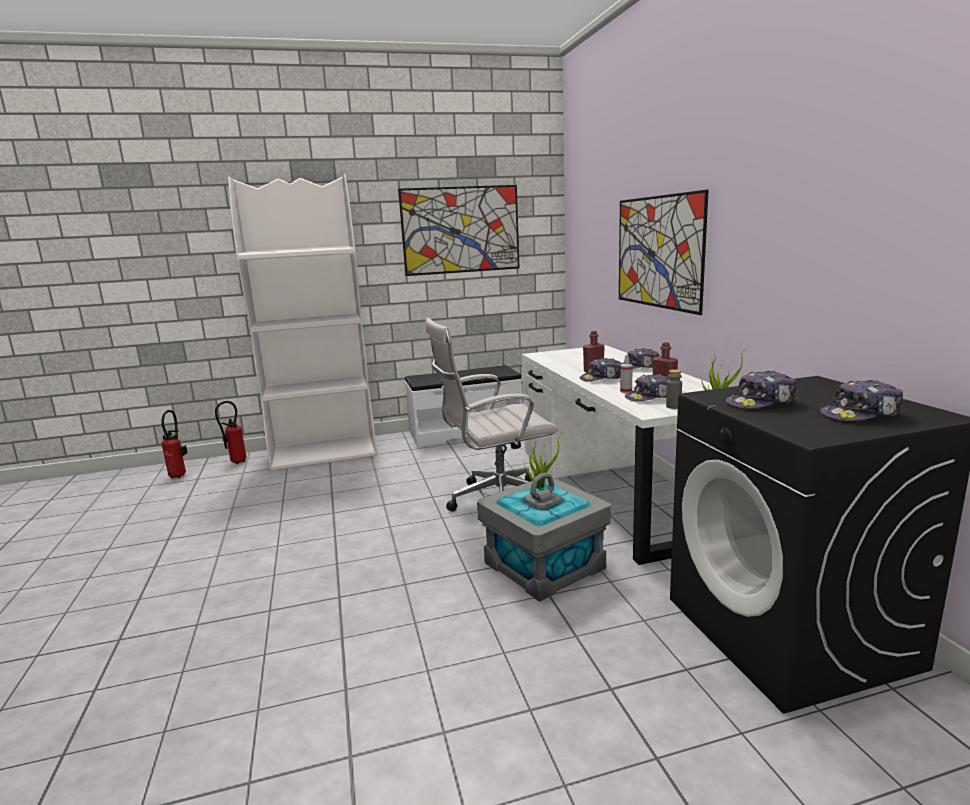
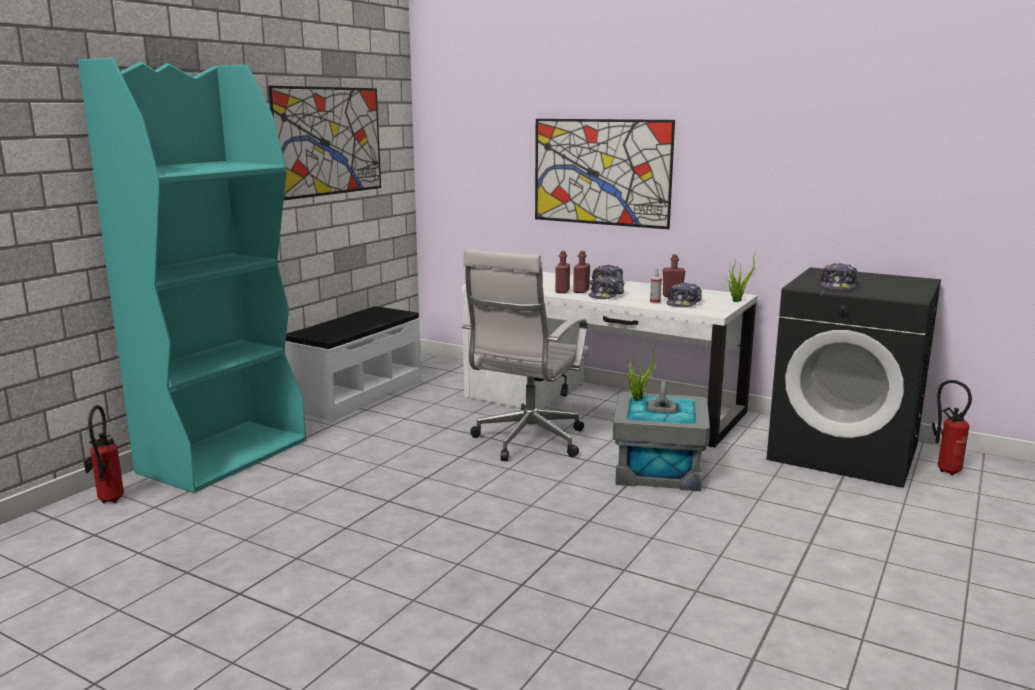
camera: 45 degrees left, 0 degrees up
(180, 475) = (47, 540): fire extinguisher -> fire extinguisher (945, 470)
(325, 452) = (224, 456): white bookcase -> turquoise bookcase
(577, 369) = (562, 291): none -> red bottle
(673, 406) = (717, 306): grey bottle -> none
(861, 415) = (895, 284): cap -> none

